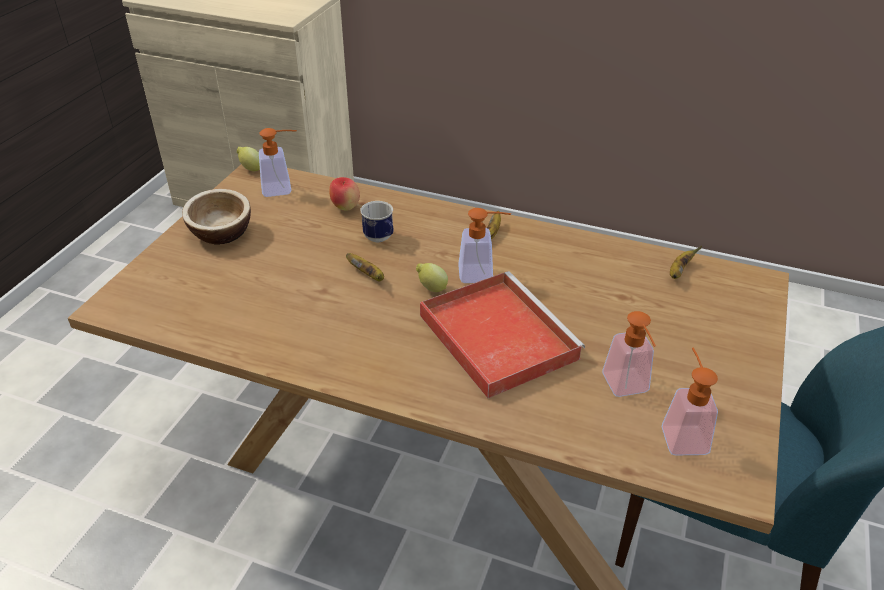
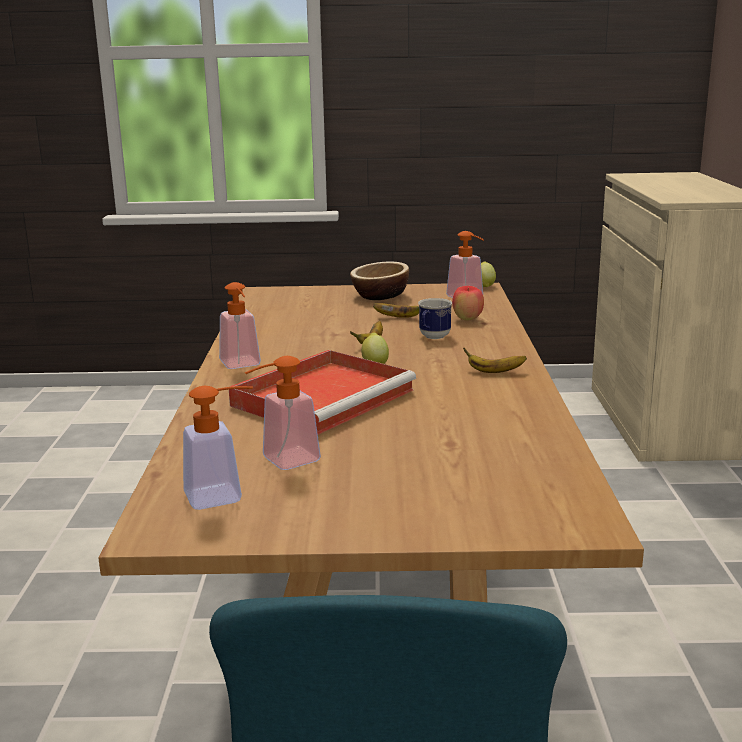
camera: 70 degrees right, 20 degrees down
(482, 274) = (420, 379): soap dispenser -> soap dispenser (242, 365)
(679, 271) = (544, 469): banana -> banana (399, 317)

